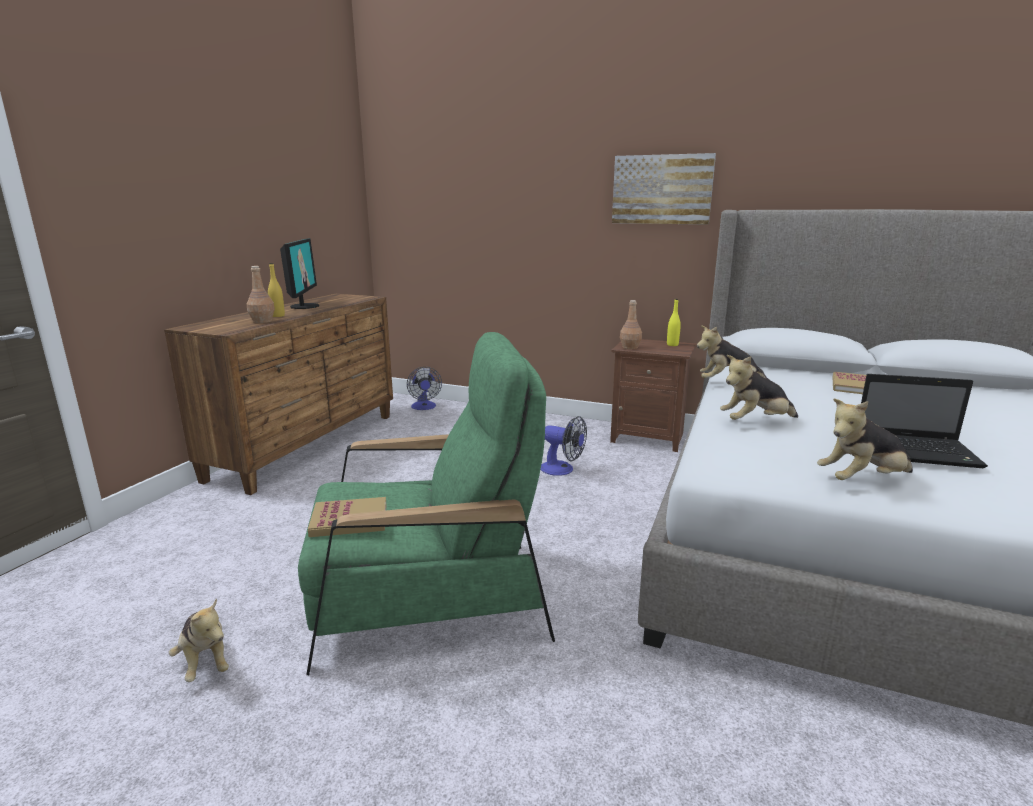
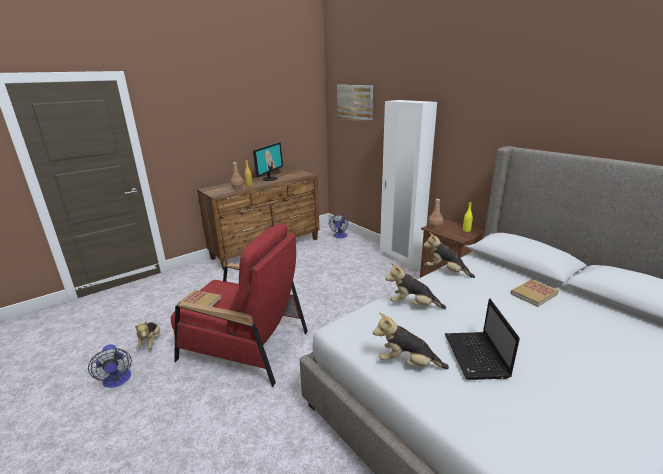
camera: 30 degrees right, 5 degrees up
(429, 599) = (243, 346): green armchair -> red armchair
(552, 419) = (400, 259): none -> white wardrobe
(562, 470) = (372, 294): fan -> fan (117, 381)
(662, 189) = (472, 126): picture -> picture (355, 102)
(917, 452) = (476, 357): laptop -> laptop turned 45 degrees clockwise

